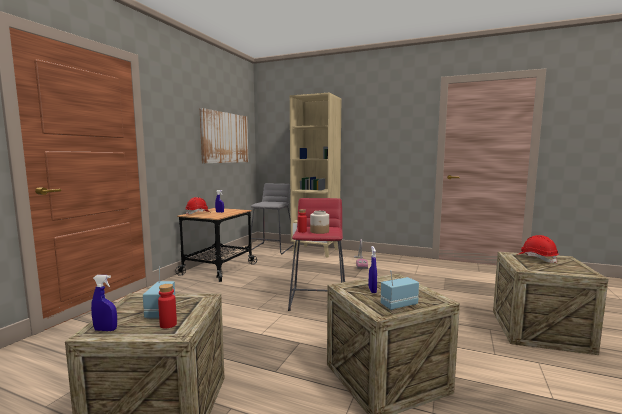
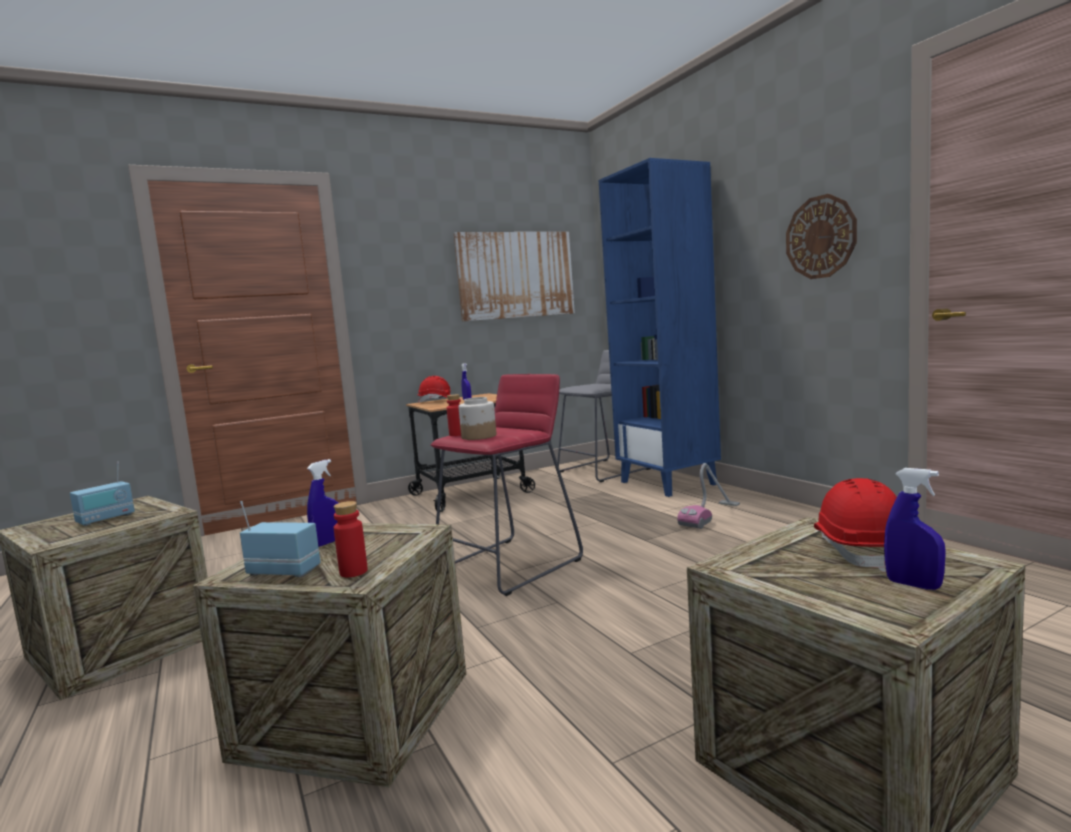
camera: 40 degrees right, 0 degrees up
(105, 330) = (35, 527): blue spray bottle -> blue spray bottle (913, 585)
(168, 324) = (70, 533): red bottle -> red bottle (353, 572)
(316, 251) = (669, 483): beige bookcase -> blue bookcase
(398, 141) = (820, 237): none -> wall clock

